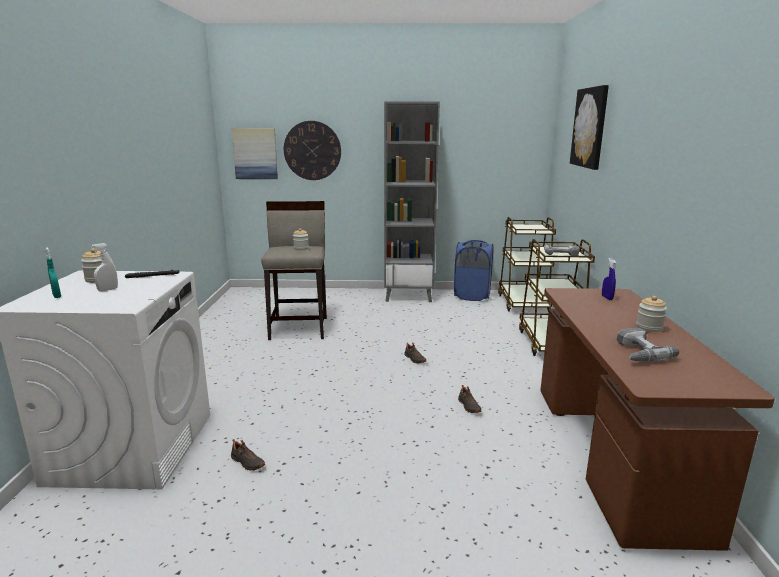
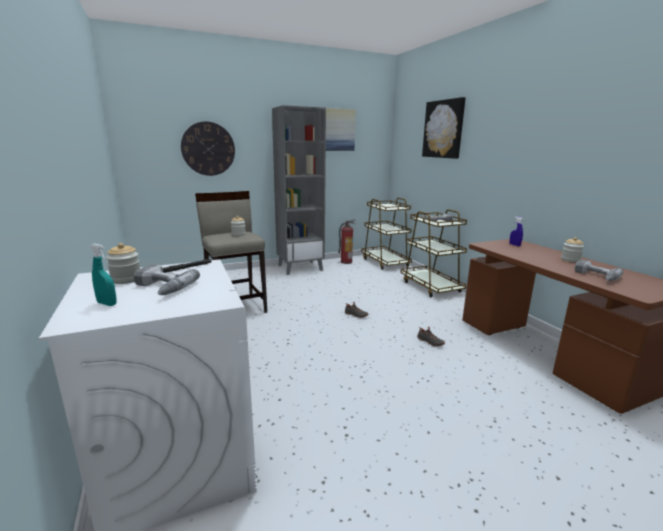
camera: 25 degrees left, 0 degrees up
(108, 290) = (161, 288): white spray bottle -> power drill
(247, 463) = (312, 437): black shoe -> none
(255, 153) = (152, 151): picture -> picture (338, 130)
(472, 296) = (346, 262): blue laundry basket -> fire extinguisher

